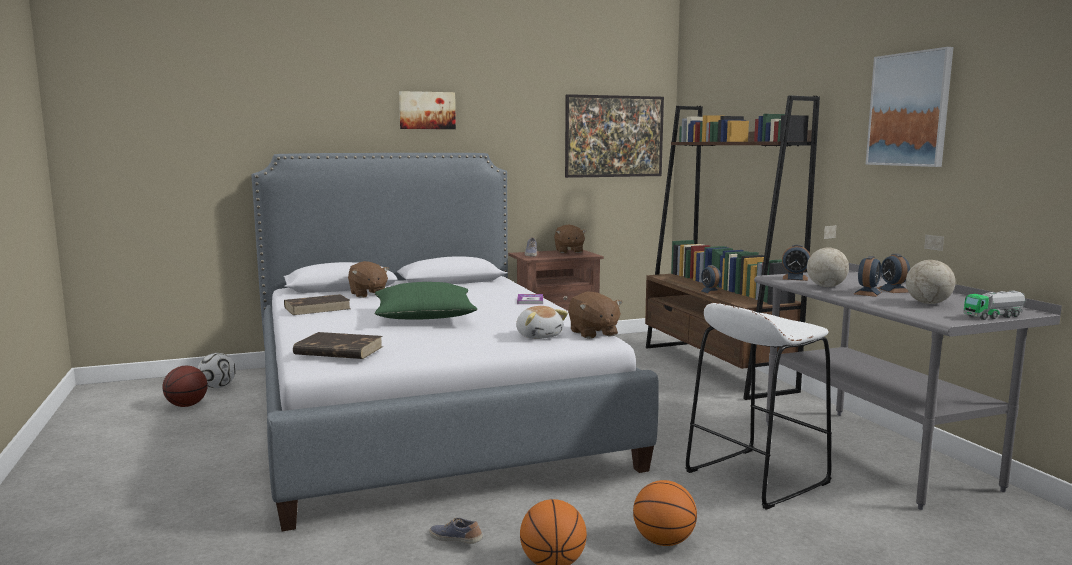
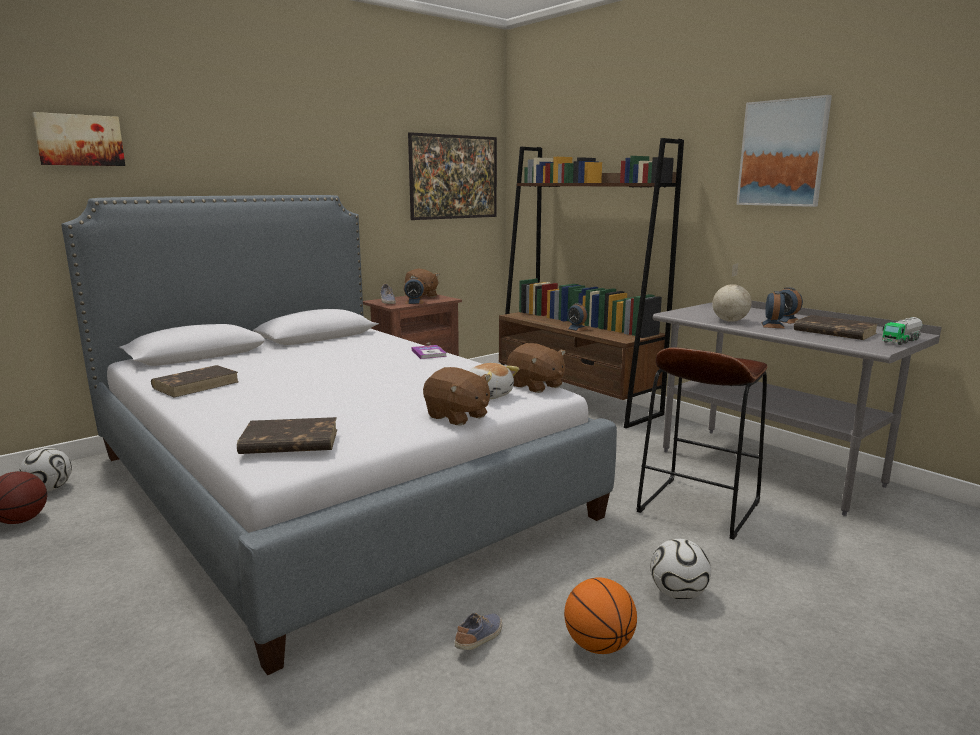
camera: 20 degrees left, 5 degrees up
(367, 294) = (239, 361): brown plush toy -> brown plush toy (457, 416)
(424, 317) = (339, 384): green pillow -> none
(427, 110) = (267, 147): picture -> picture (79, 140)
(456, 540) = (480, 639): shoe -> shoe turned 105 degrees clockwise
(663, 541) = (677, 594): basketball -> football
(756, 477) = (698, 507): white stool -> brown stool
(795, 278) = (691, 314): alarm clock -> alarm clock (414, 302)
(928, 303) = (833, 332): globe -> brown book

